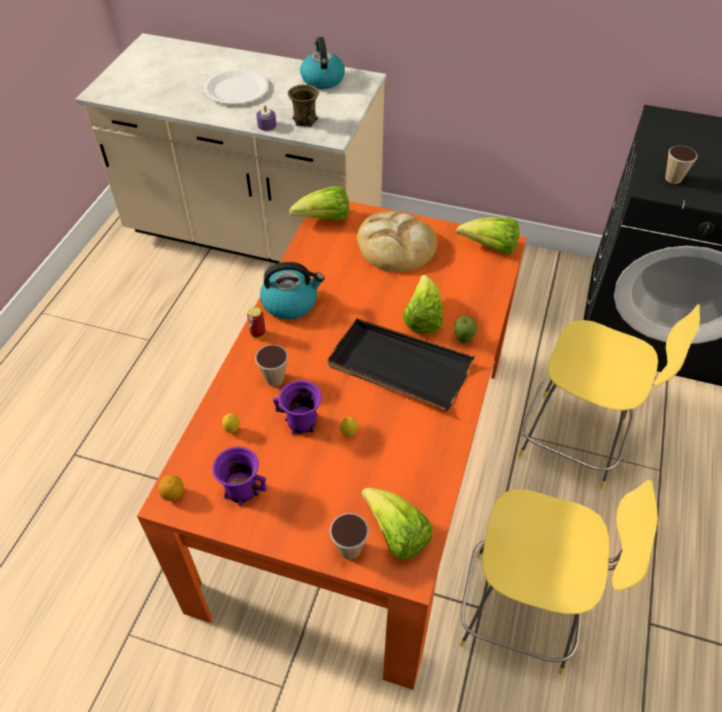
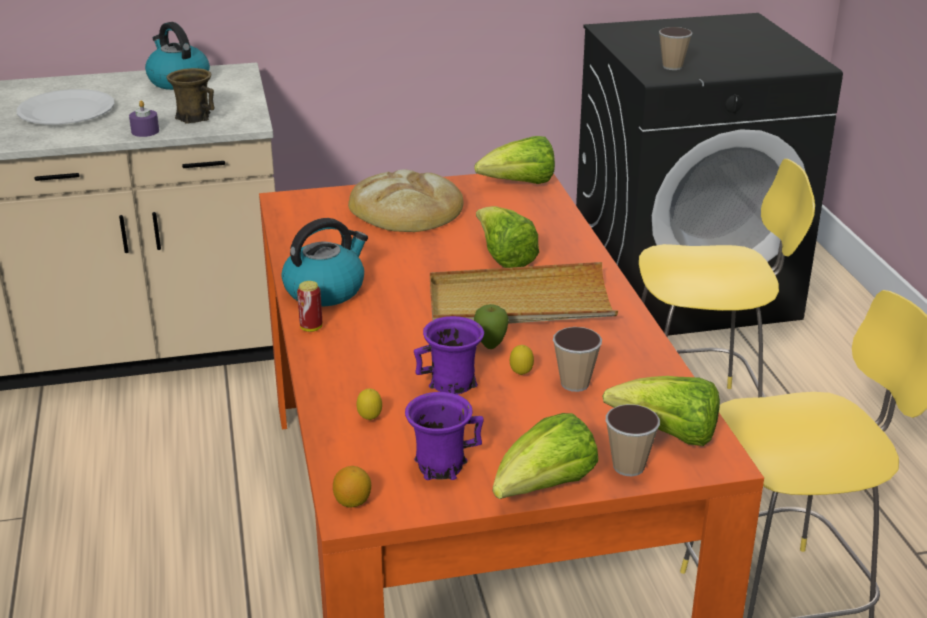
camera: 30 degrees left, 20 degrees down
(274, 379) = (376, 359): cup -> cup (575, 383)
(324, 219) = (292, 210): lettuce -> lettuce (544, 489)
(399, 367) = (519, 303): black tray -> beige tray
(463, 340) = (569, 262): apple -> apple (490, 346)

